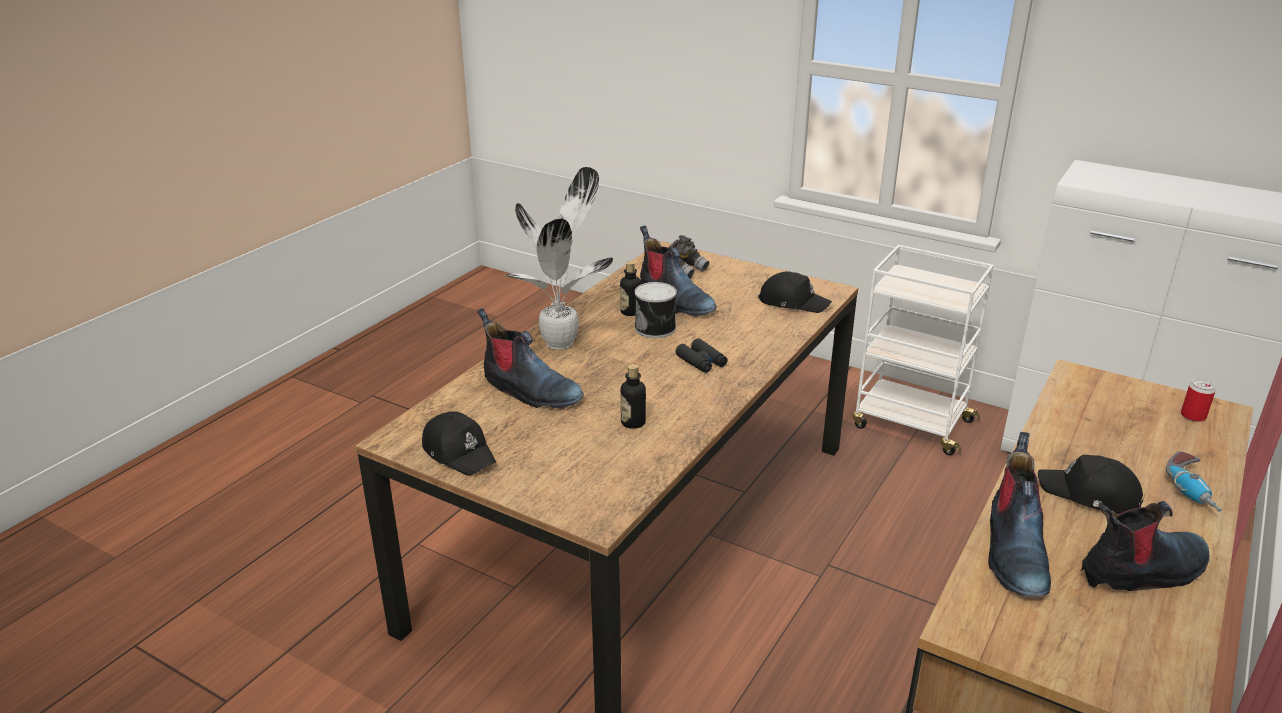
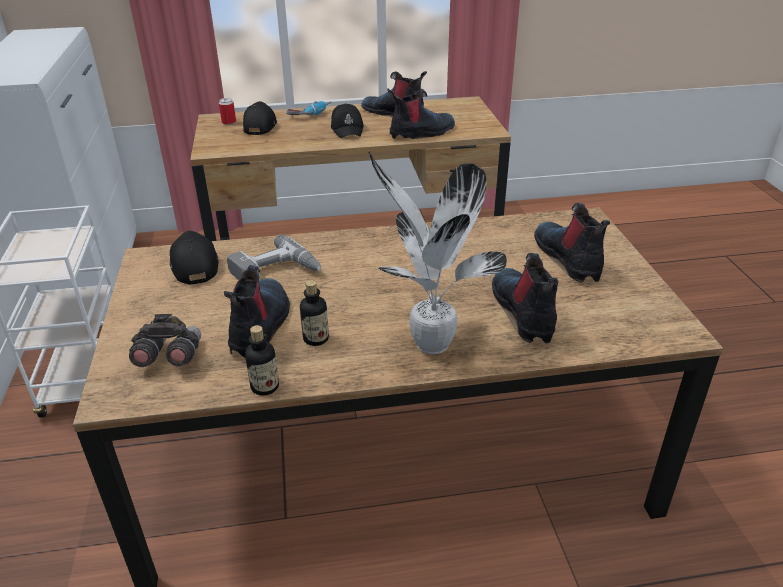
camera: 130 degrees left, 5 degrees up
(459, 452) = (636, 295): black cap -> black cap (260, 126)
(554, 456) = (569, 259): none -> boot
(633, 422) = (485, 251): bottle -> bottle (265, 387)
(656, 328) = (331, 308): can -> none
(701, 362) = (362, 262): black binoculars -> none
(737, 326) = (276, 272): none -> power drill

